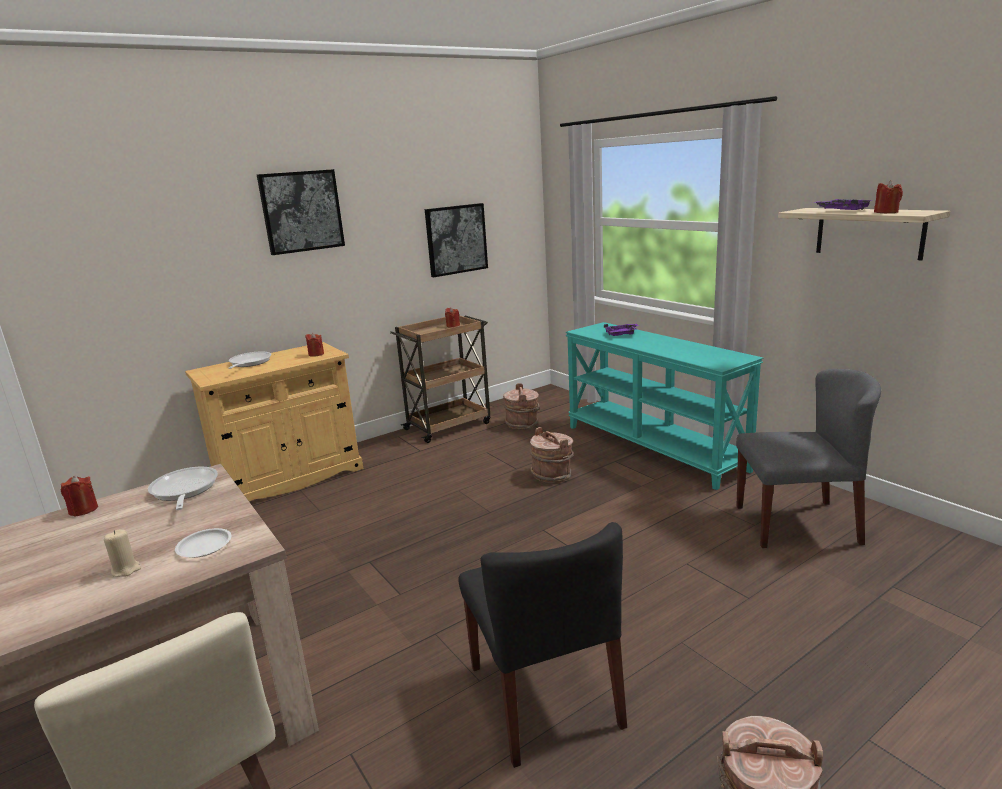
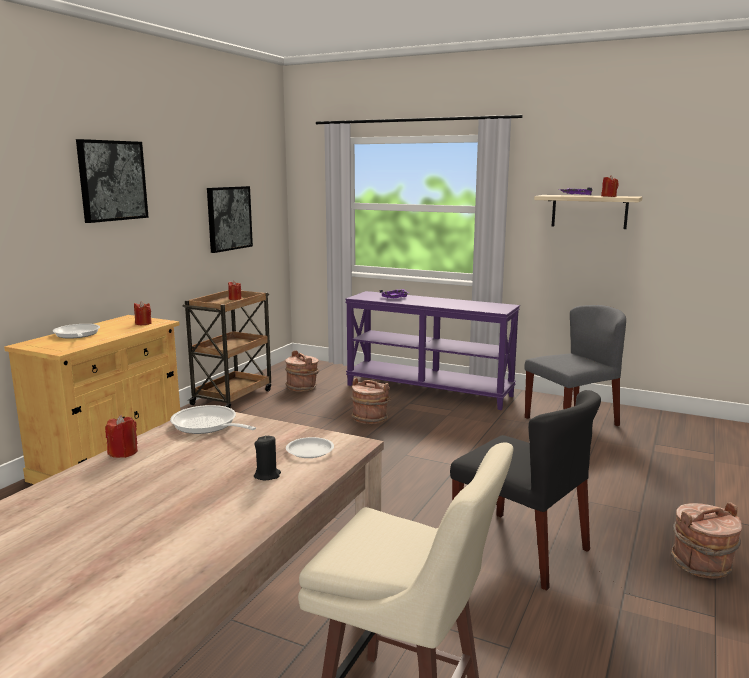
camera: 30 degrees left, 5 degrees down
(126, 570) = (267, 475): beige candle -> black candle
(654, 447) = (429, 390): turquoise console table -> purple console table

